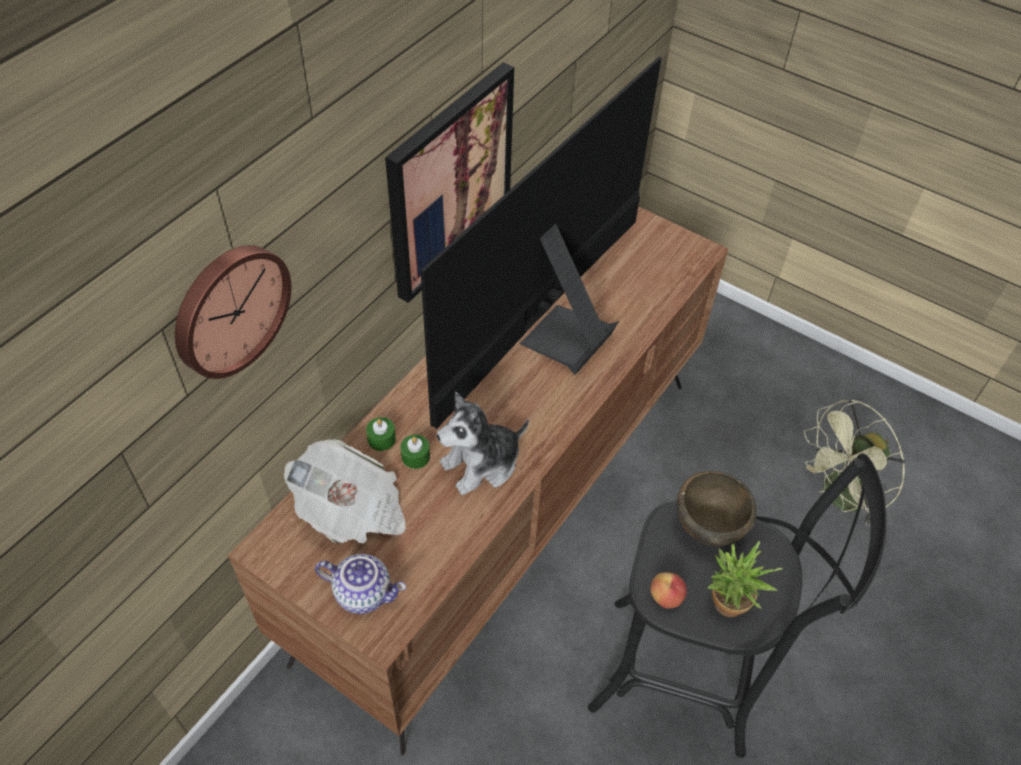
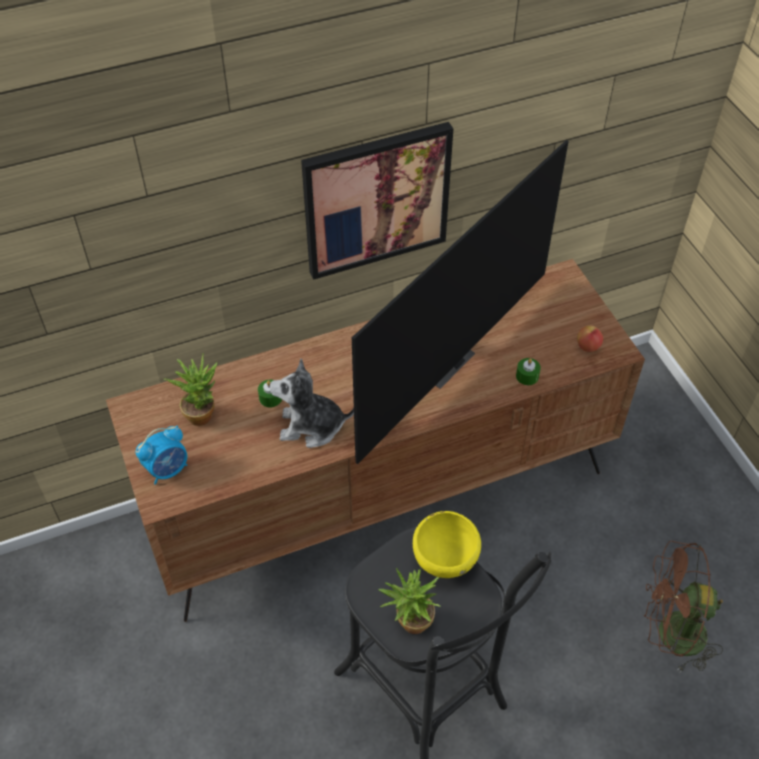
camera: 35 degrees right, 0 degrees up
(229, 309) = (131, 221): wall clock -> none
(352, 510) = (201, 412): newspaper -> potted plant
(364, 592) = (168, 469): teapot -> alarm clock
(381, 439) = (257, 374): green candle -> green candle (527, 376)
(556, 334) = (442, 360): television -> television turned 150 degrees clockwise
(666, 597) = (371, 591): apple -> apple (588, 346)
(707, 528) = (444, 561): brown bowl -> yellow bowl
(838, 497) = (670, 635): green fan -> brown fan

